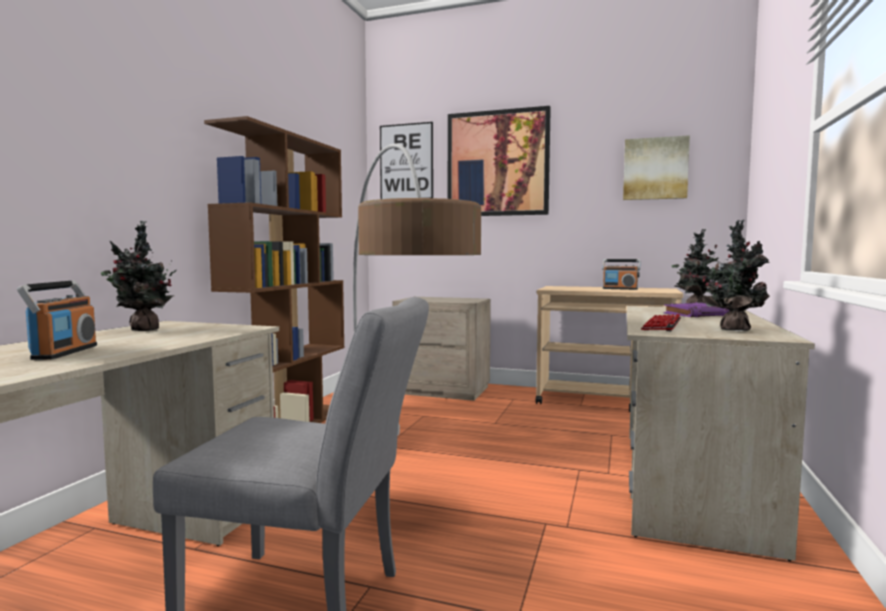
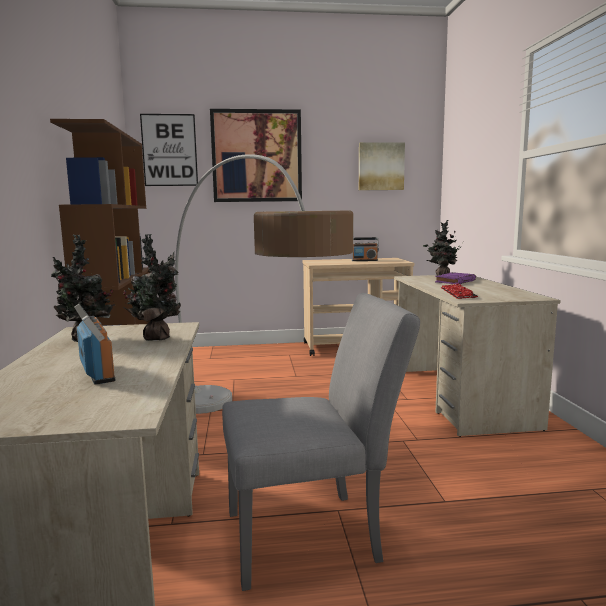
camera: 25 degrees left, 5 degrees up
(443, 390) = (225, 355): beige nightstand -> none
(733, 329) = (502, 293): potted plant -> potted plant (157, 338)

